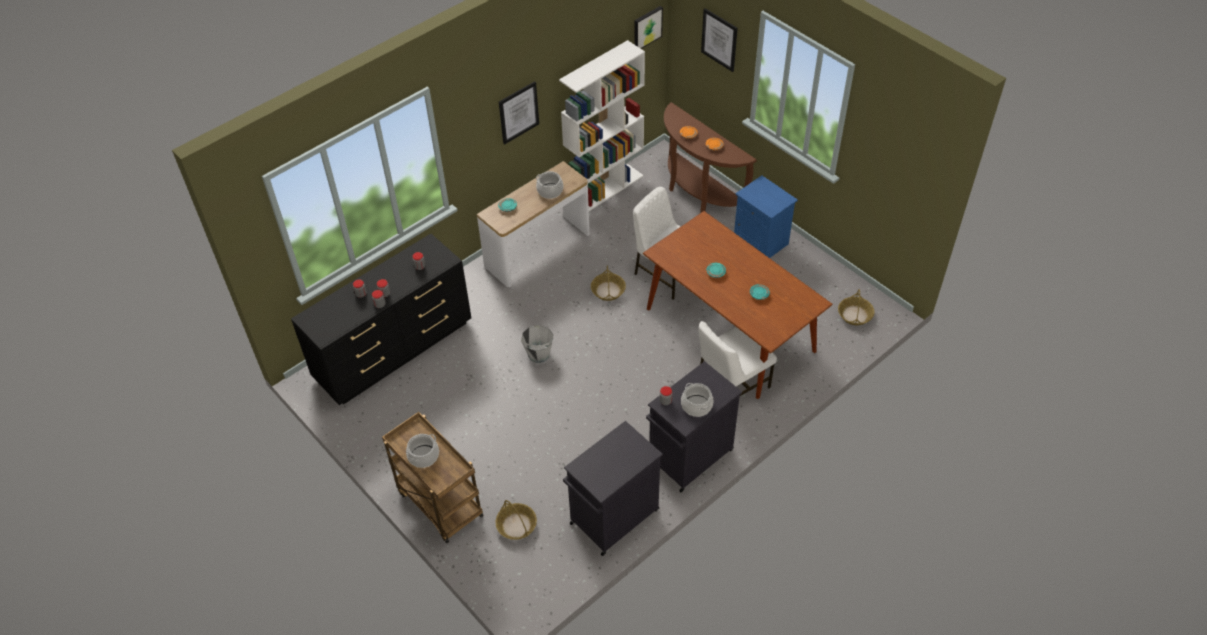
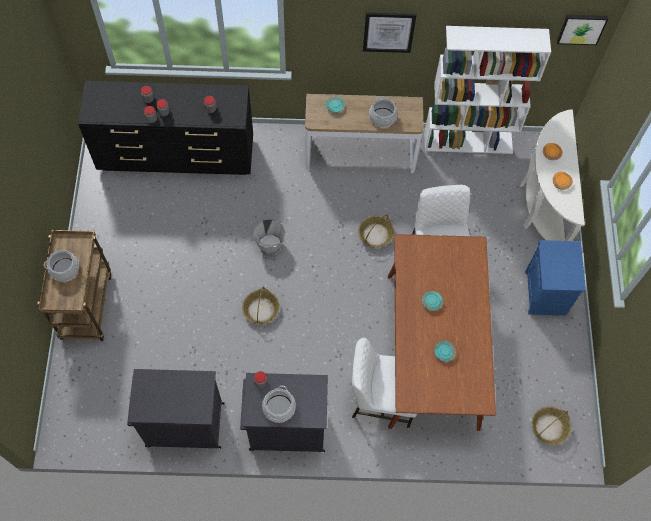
camera: 40 degrees right, 15 degrees up
(517, 525) = (116, 368): basket -> basket (261, 310)
(697, 193) = (540, 205): brown console table -> white console table
(719, 39) = (627, 91): picture -> none

